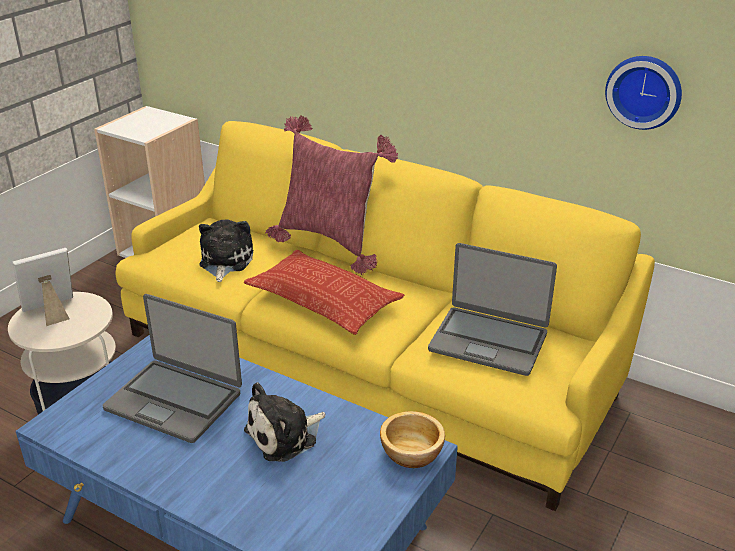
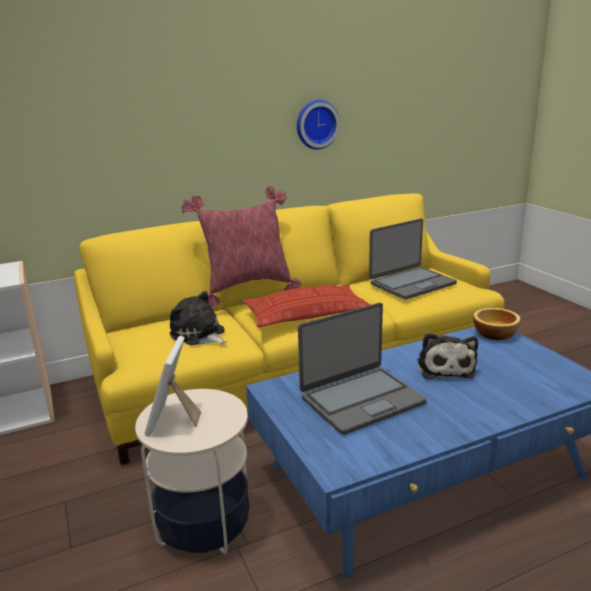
camera: 55 degrees left, 10 degrees down
(644, 91) = (391, 116): wall clock -> wall clock (316, 124)

